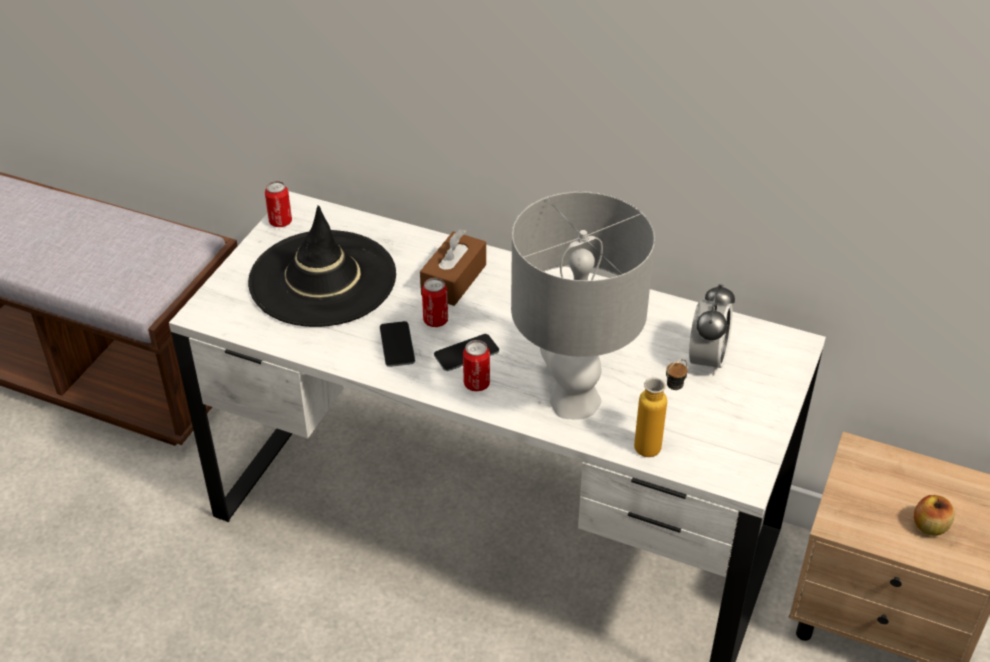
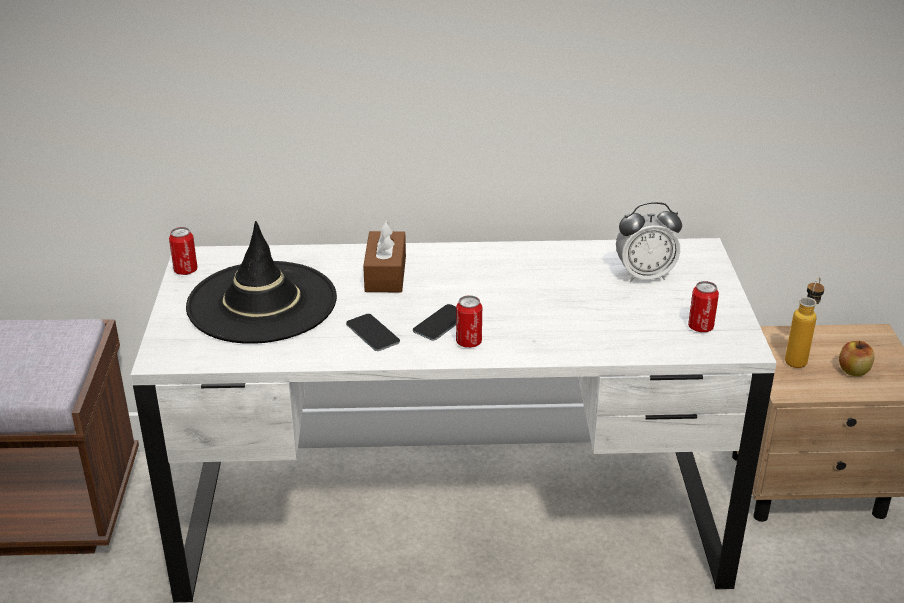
camera: 25 degrees left, 10 degrees down
(435, 320) = (393, 307): can -> can (700, 327)
(573, 400) = (561, 331): grey table lamp -> none
(656, 444) = (655, 342): bottle -> bottle (799, 358)
(707, 360) = (644, 275): alarm clock -> alarm clock turned 90 degrees clockwise

